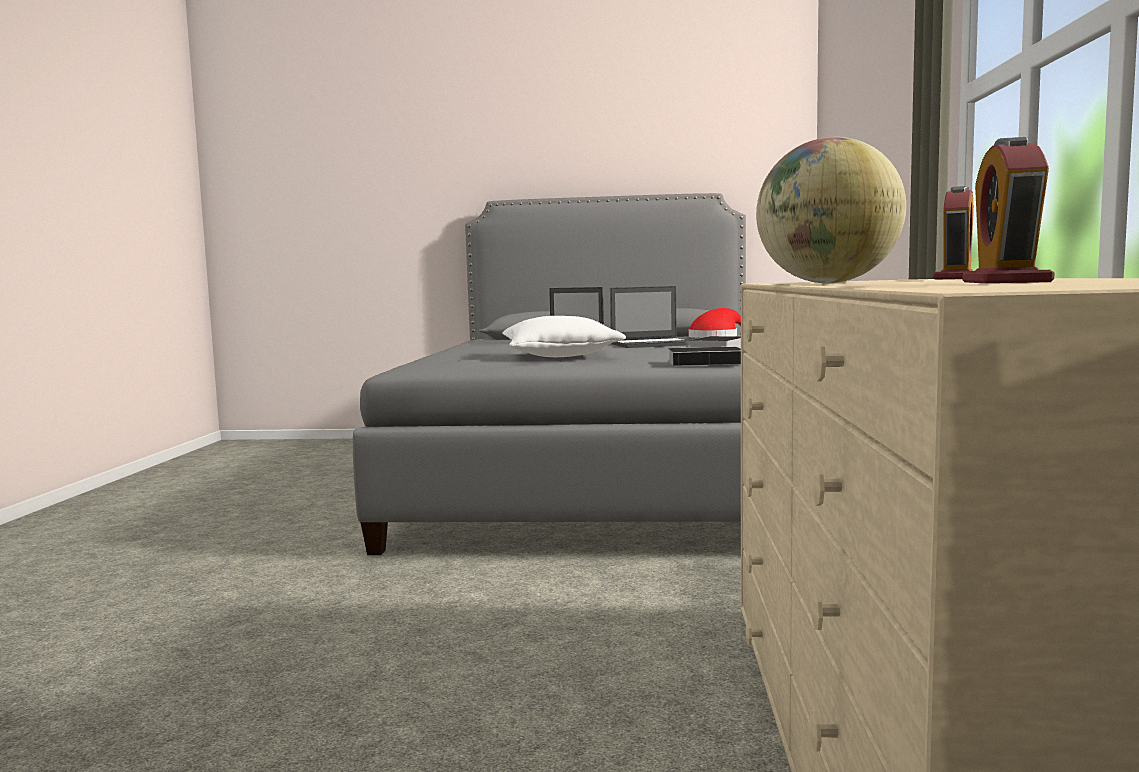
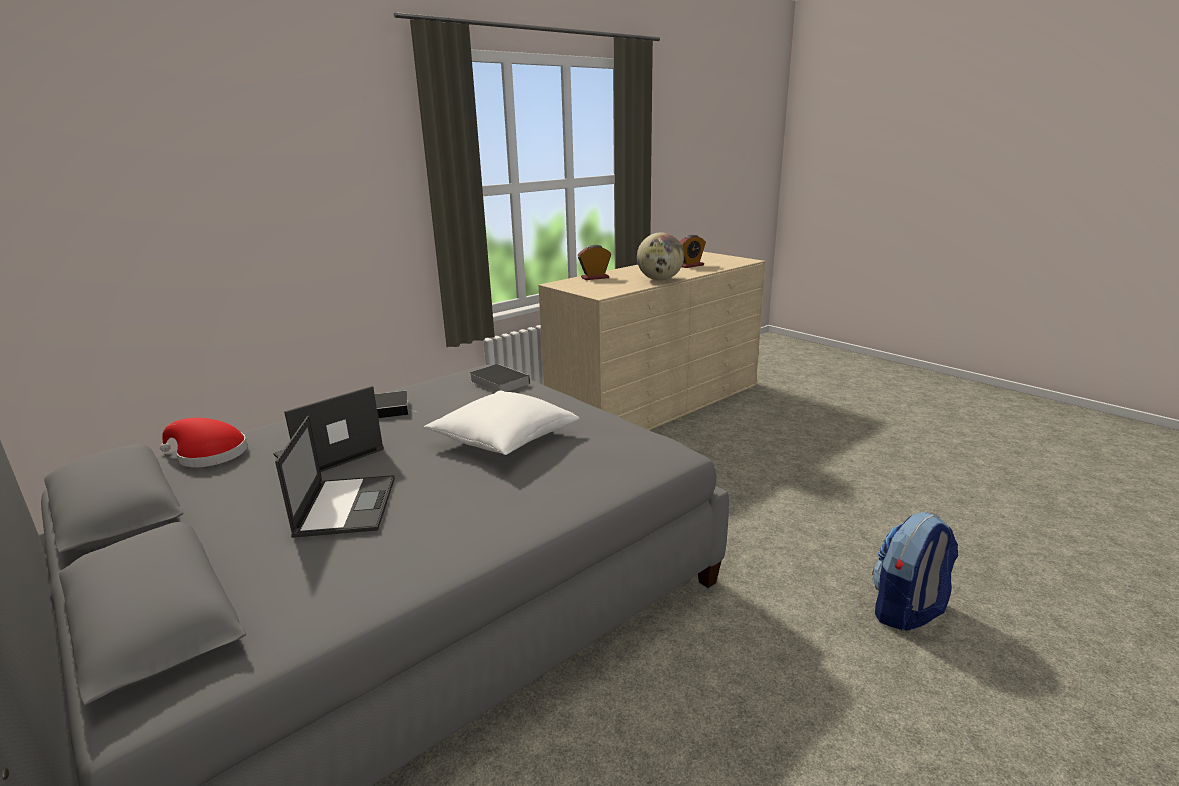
camera: 135 degrees left, 15 degrees up
(130, 599) = (906, 611): none -> backpack
(653, 344) = (328, 453): laptop -> laptop turned 75 degrees counterclockwise

